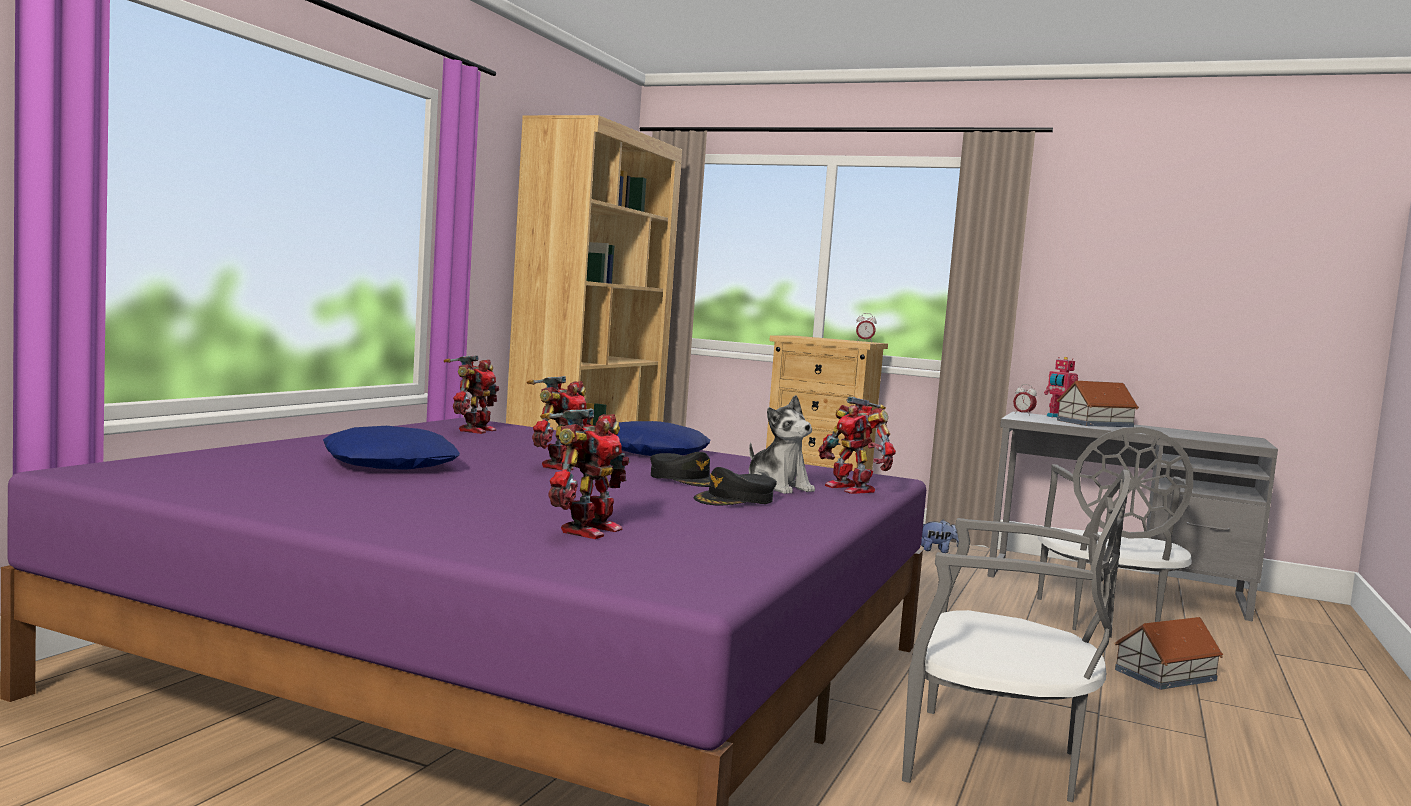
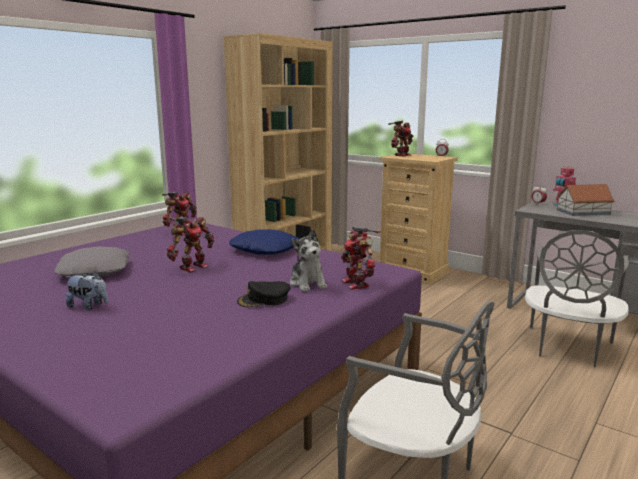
camera: 15 degrees right, 10 degrees up
(391, 464) = (95, 270): blue pillow -> grey pillow
(586, 530) = (133, 337): toy robot -> toy robot (401, 155)
(684, 479) = (255, 277): black cap -> none
(938, 551) = (486, 285): plush toy -> plush toy (89, 306)
(1166, 675) = (584, 399): toy house -> none

